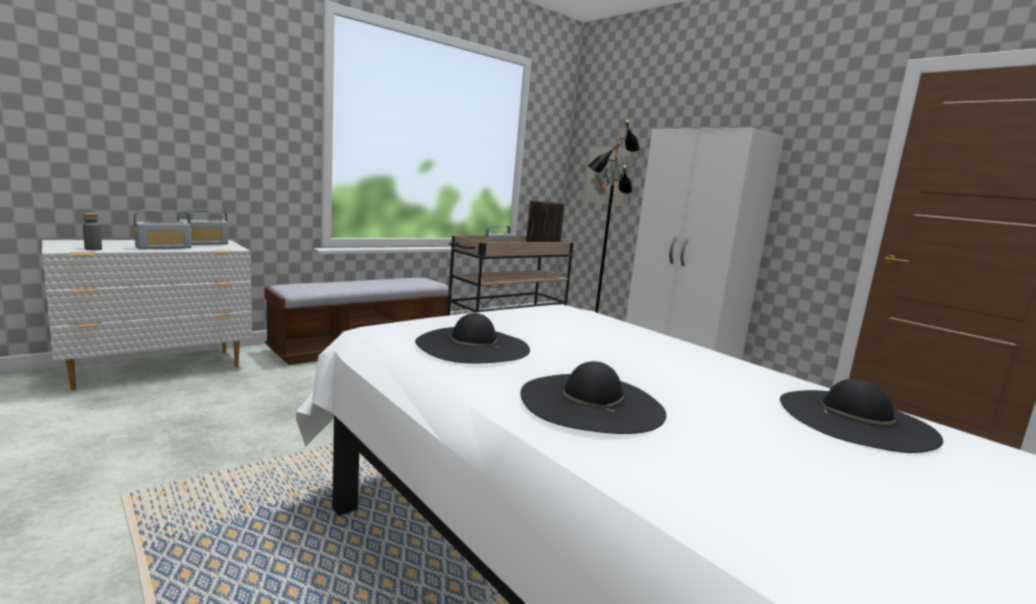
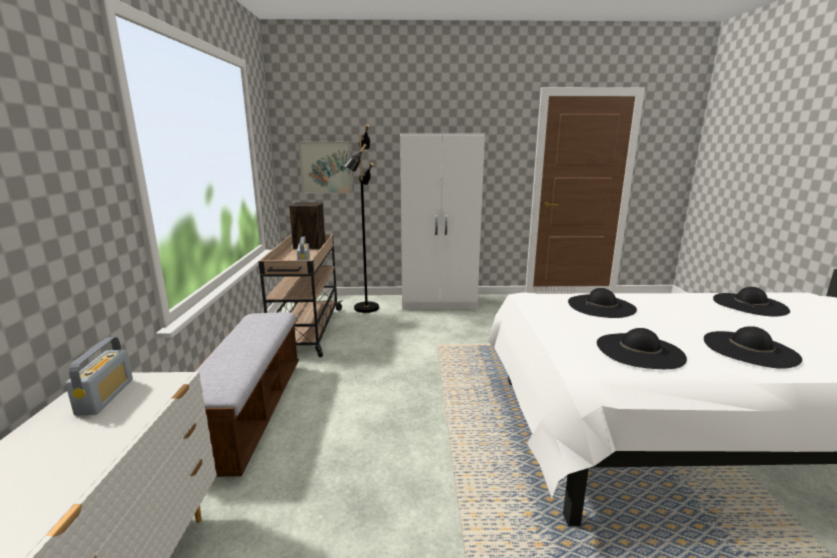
camera: 50 degrees left, 5 degrees up
(93, 249) = (43, 504): grey bottle -> none
(164, 248) = (107, 432): radio -> none
(602, 331) = (601, 306): none -> black hat

